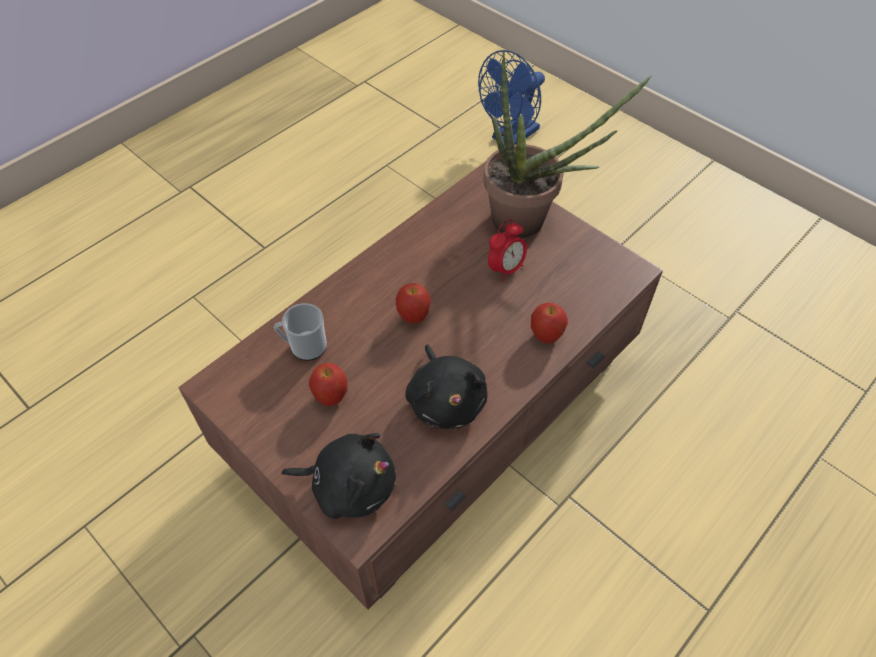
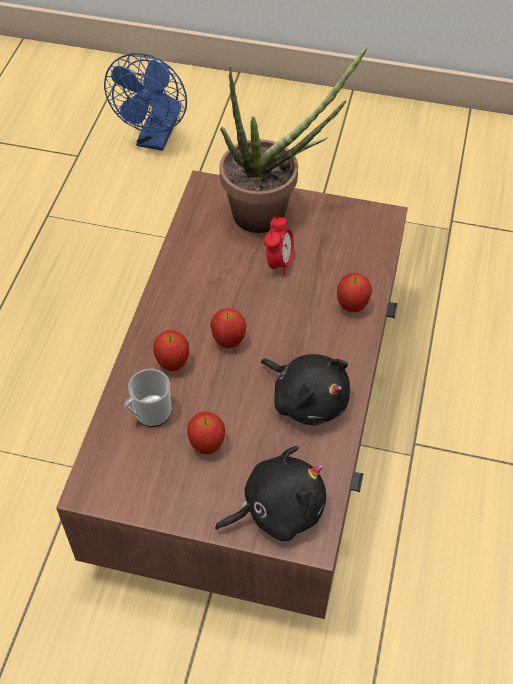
camera: 30 degrees left, 0 degrees up
(354, 314) = (173, 364): none -> apple

